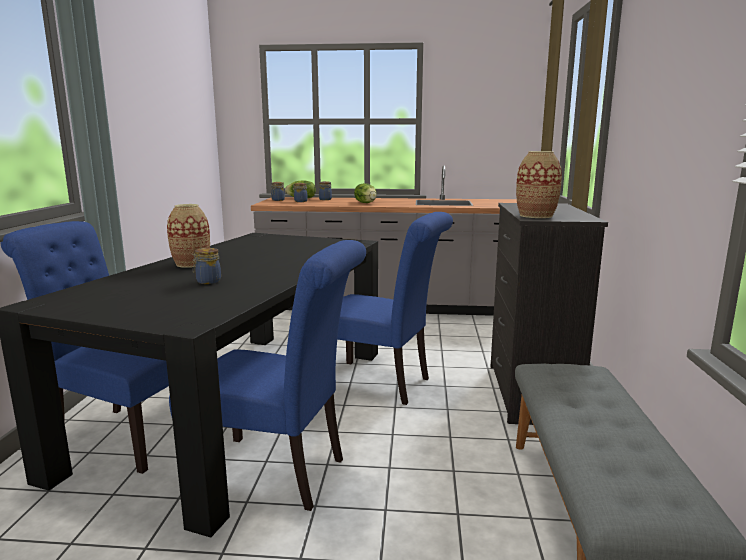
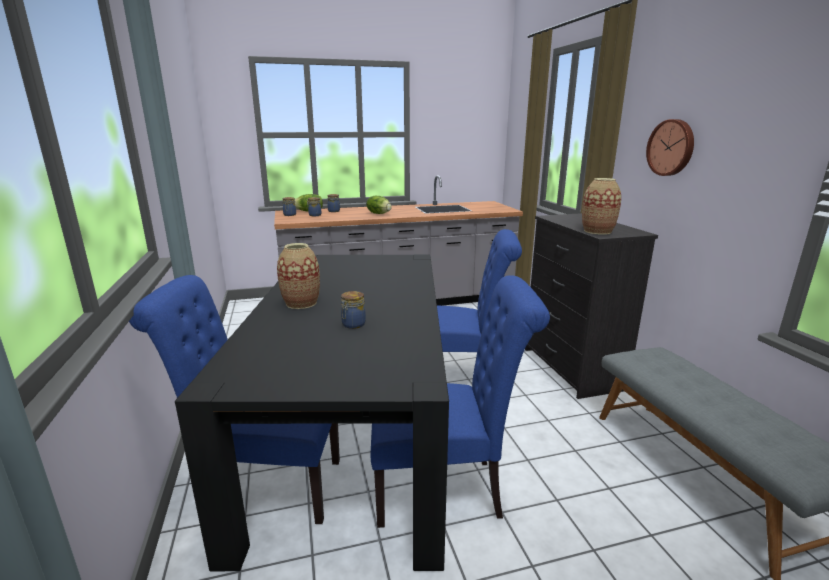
camera: 20 degrees left, 5 degrees up
(643, 115) = (671, 147): none -> wall clock

